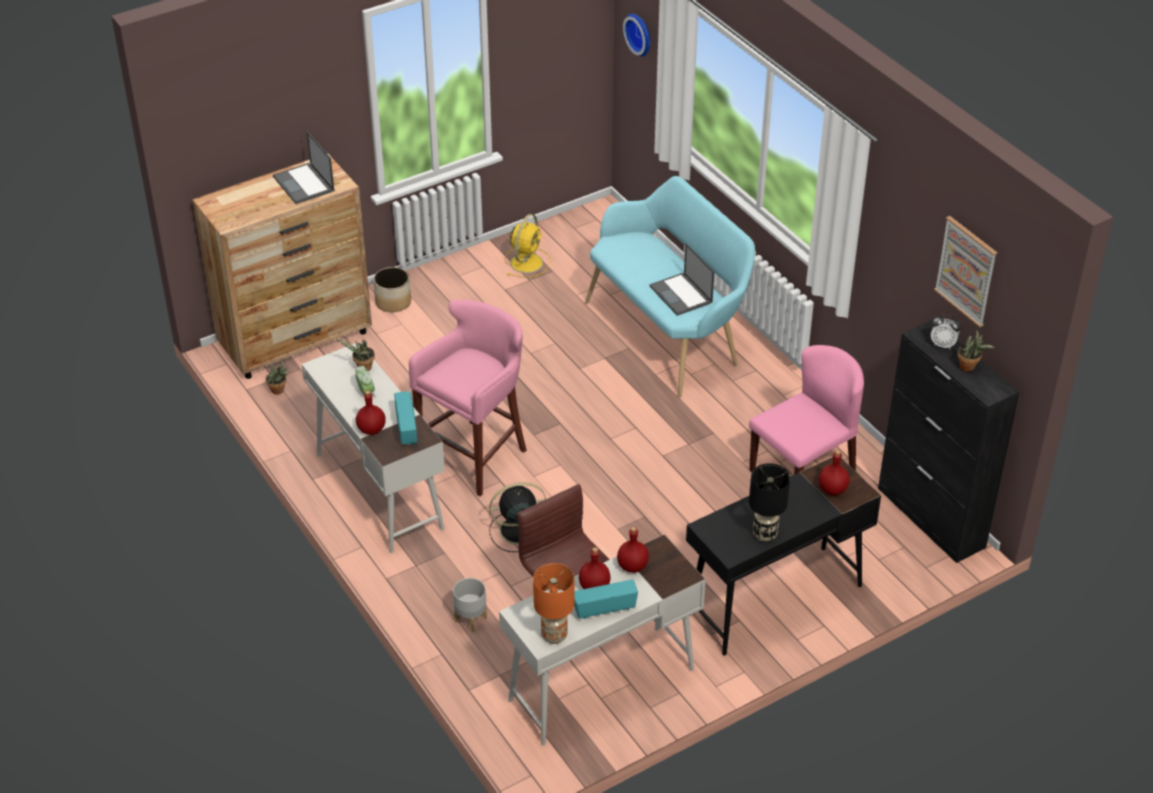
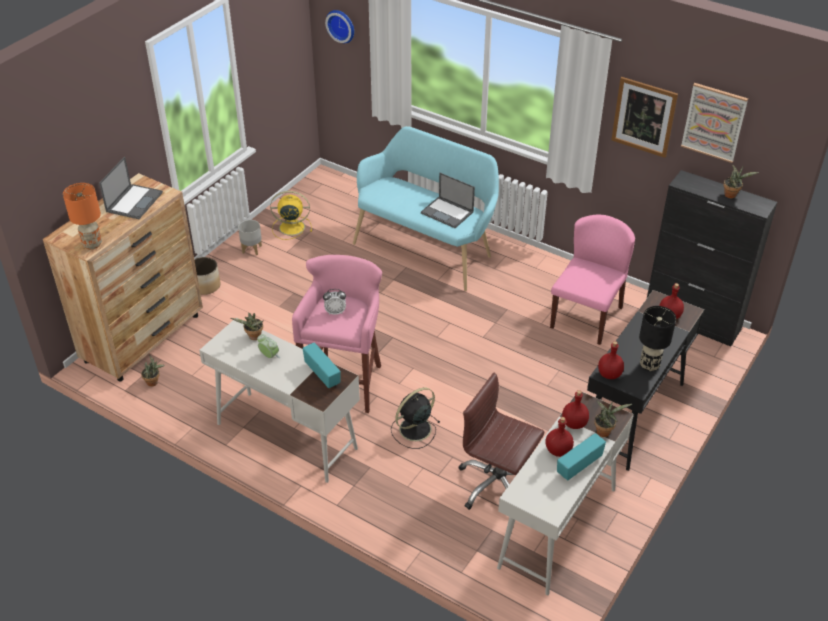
camera: 25 degrees left, 0 degrees up
(304, 184) = (134, 201): laptop -> laptop turned 105 degrees counterclockwise
(371, 430) = (293, 385): red bottle -> red bottle (609, 375)
(470, 619) = (424, 513): grey planter -> grey planter (251, 249)
(527, 262) = (290, 227): yellow fan -> yellow fan turned 90 degrees counterclockwise
(554, 635) = (556, 501): orange table lamp -> orange table lamp (92, 244)
(659, 585) = (604, 431): none -> potted plant
(904, 241) = (644, 117): none -> picture
(943, 344) = (702, 185): alarm clock -> alarm clock (335, 312)

